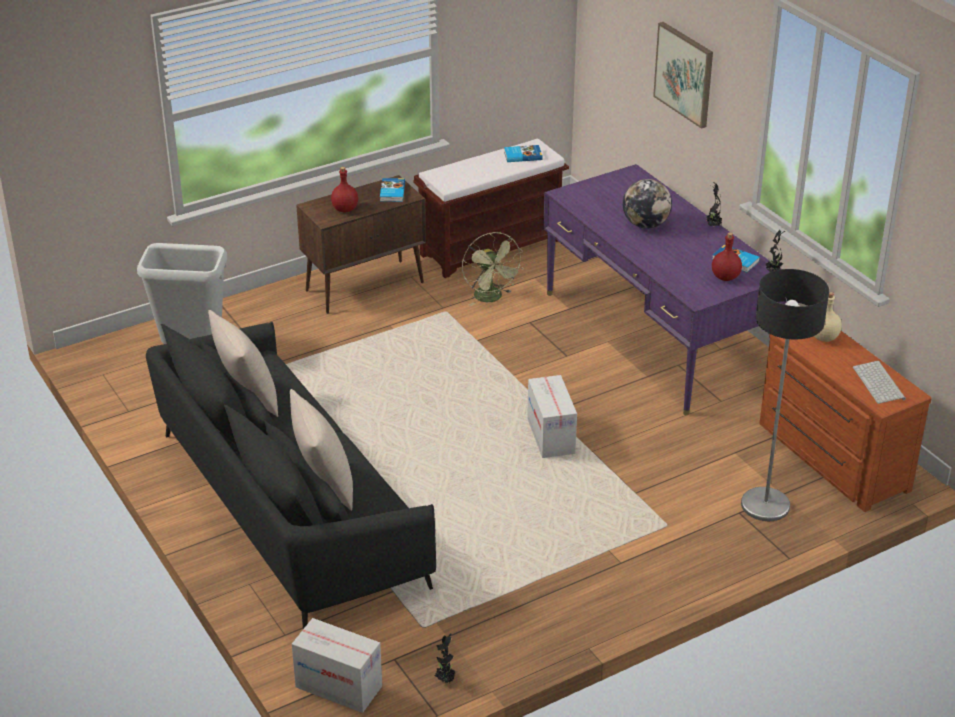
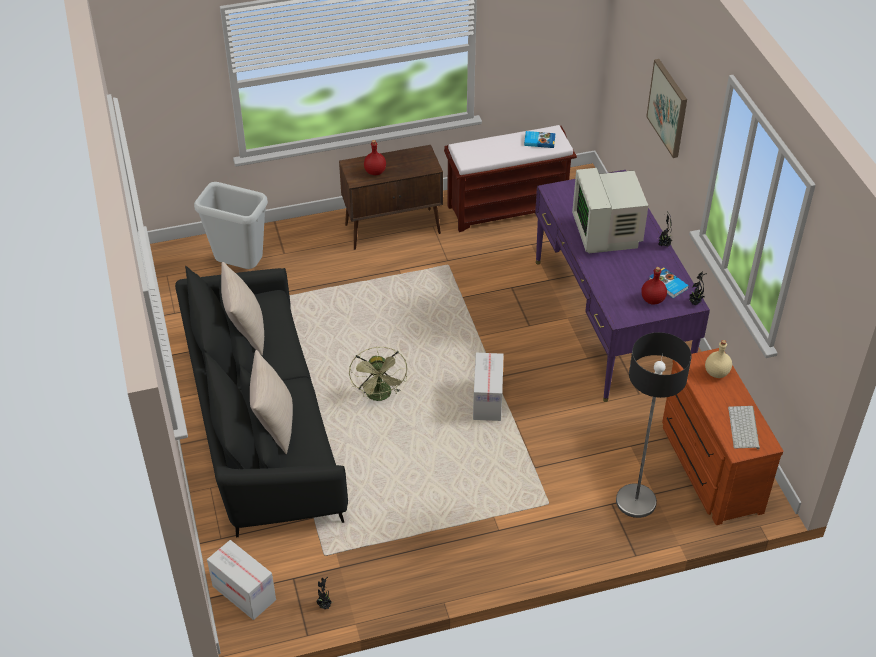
camera: 15 degrees right, 10 degrees up
(391, 192) = (418, 161): book -> none
(492, 298) = (489, 258): green fan -> green fan (380, 396)
(645, 224) = (607, 234): globe -> monitor

